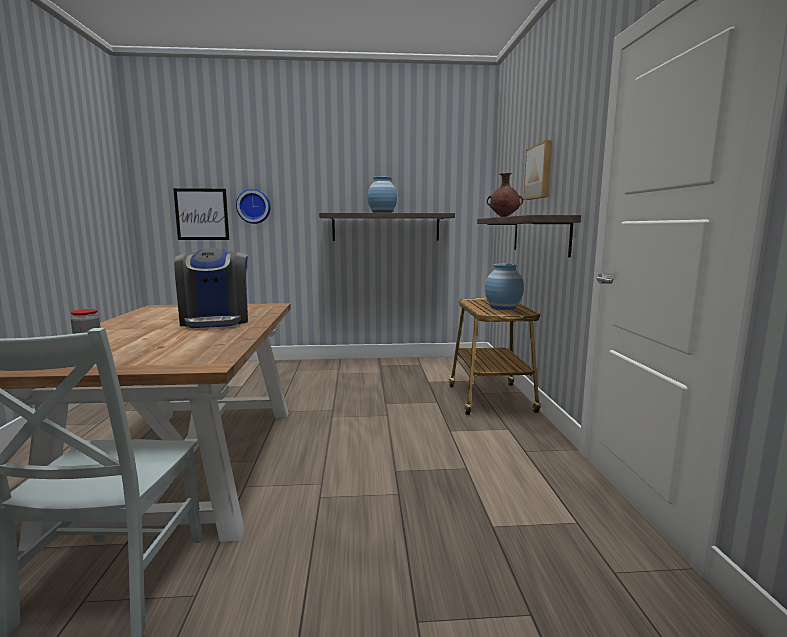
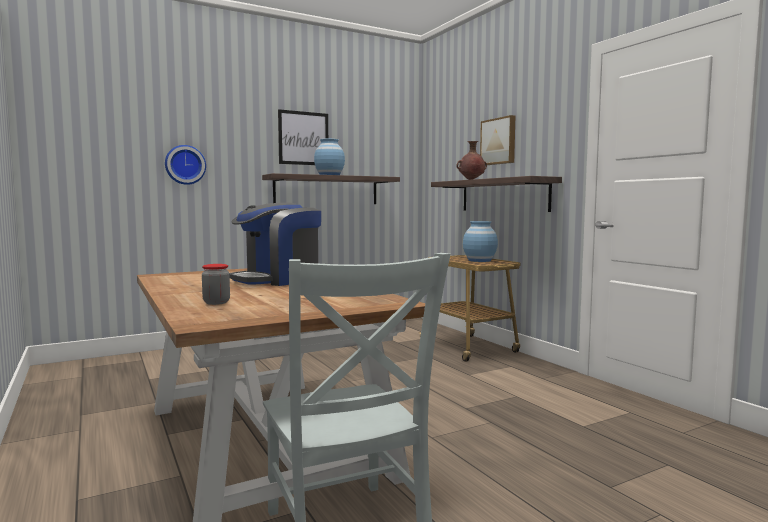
camera: 25 degrees left, 5 degrees down
(202, 214) = (119, 172): picture -> picture (303, 138)
(216, 321) = (278, 280): coffee machine -> coffee machine turned 90 degrees clockwise

